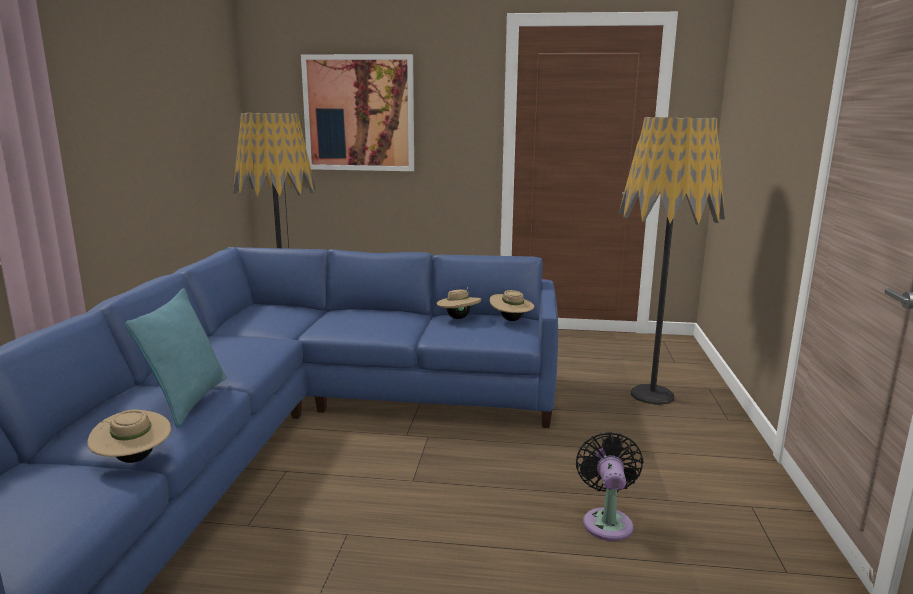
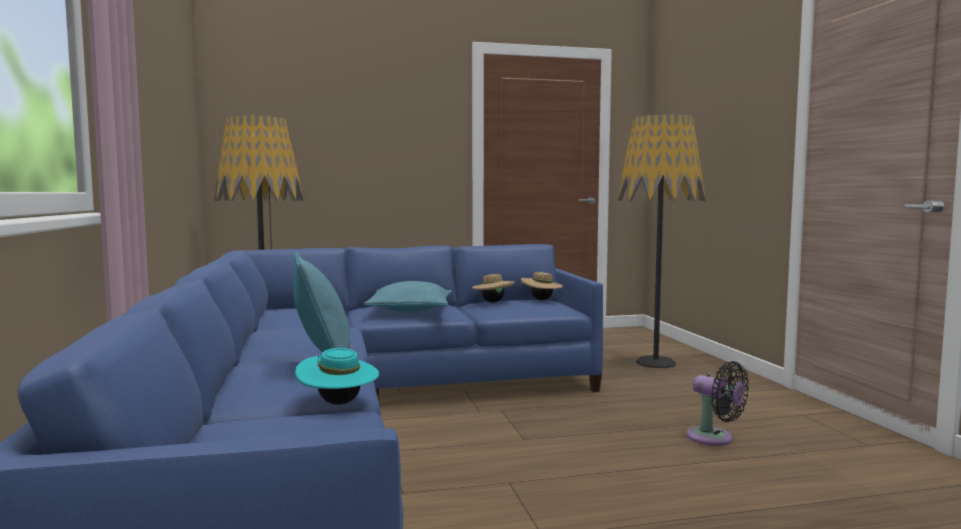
camera: 20 degrees left, 10 degrees down
(133, 459) = (338, 403): beige hat -> turquoise hat
(359, 113) = (331, 128): picture -> none
(365, 322) = (410, 310): none -> turquoise pillow
(607, 521) = (714, 439): black fan -> black fan turned 150 degrees clockwise

